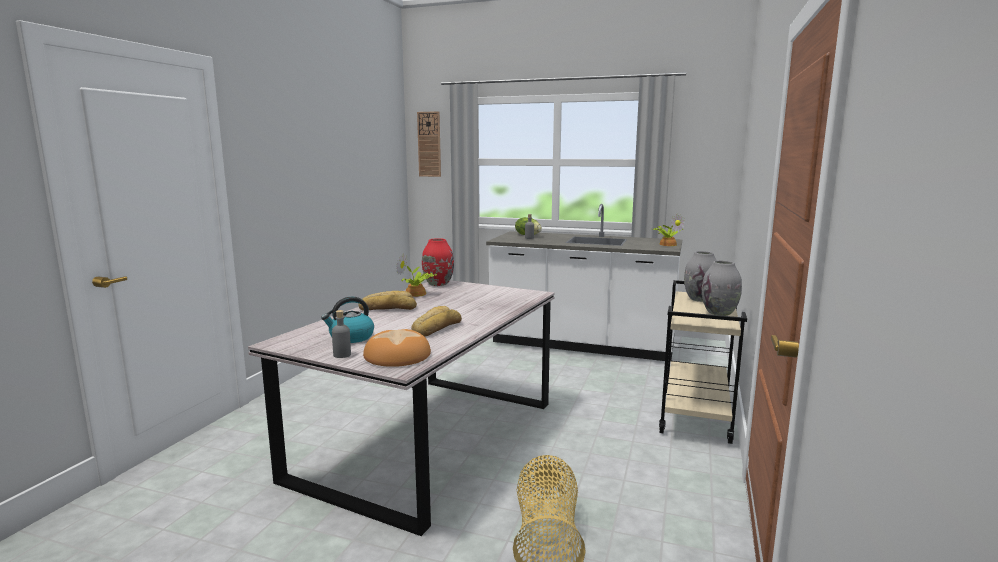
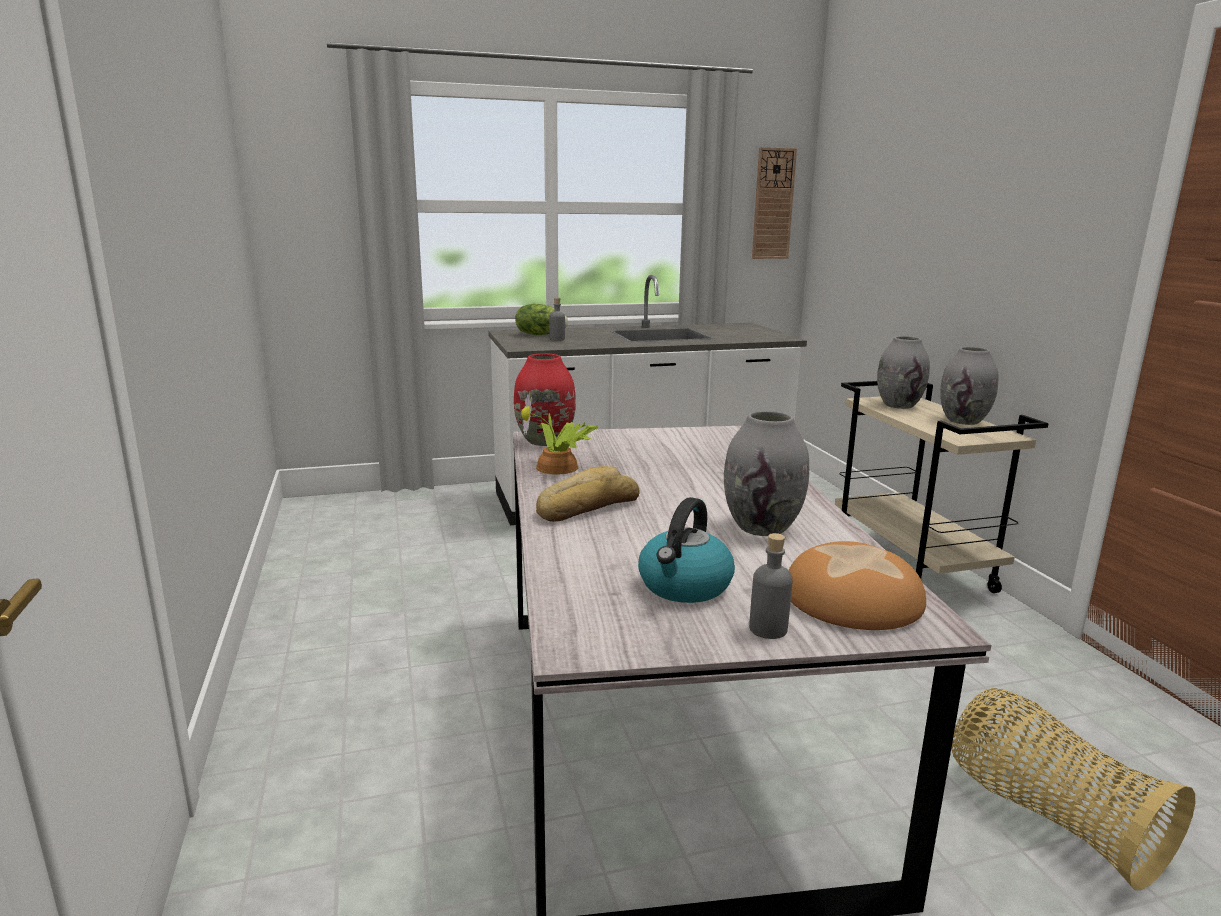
camera: 35 degrees left, 5 degrees up
(429, 144) = (297, 170): wall clock -> wall clock (773, 204)
(435, 328) = (762, 527): bread -> grey vase
(668, 244) = (761, 331): potted plant -> none

